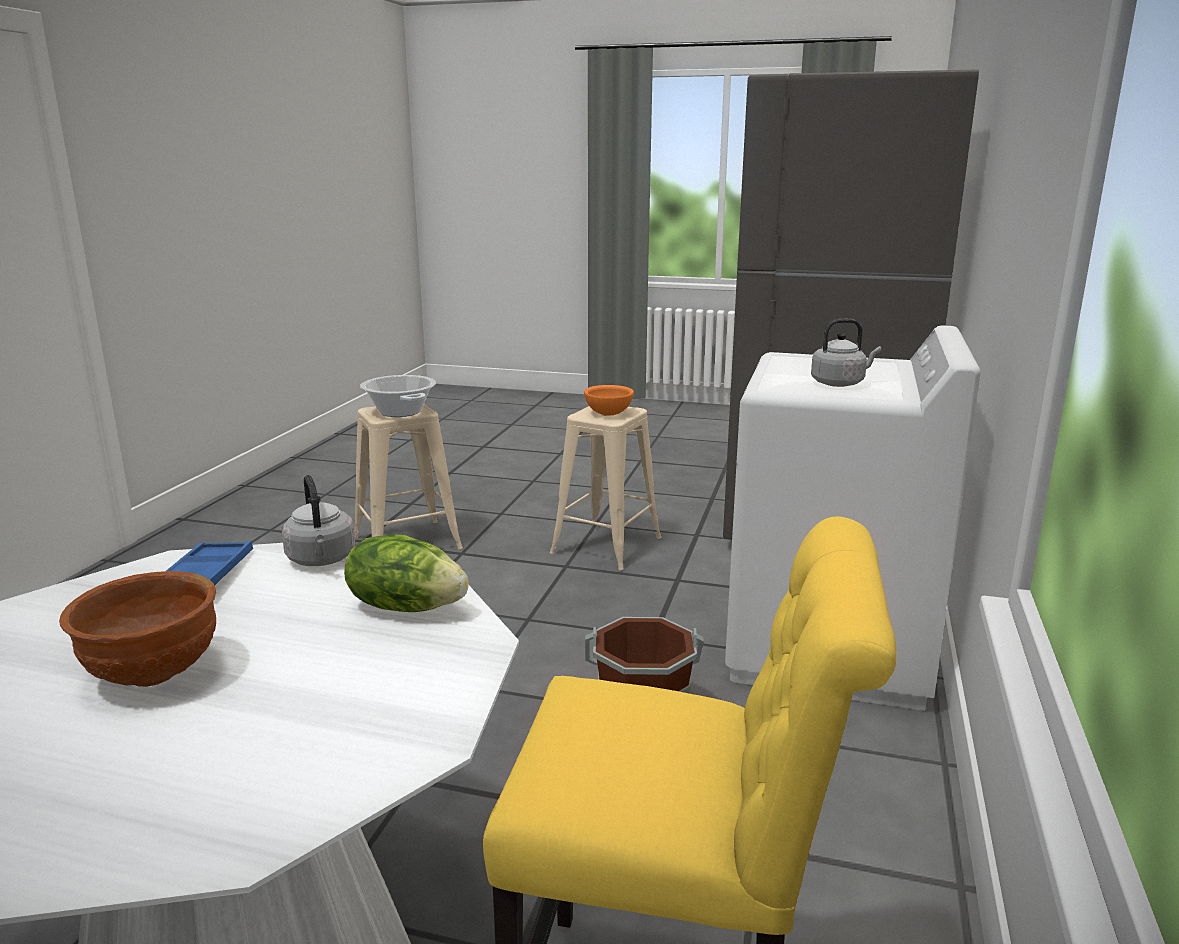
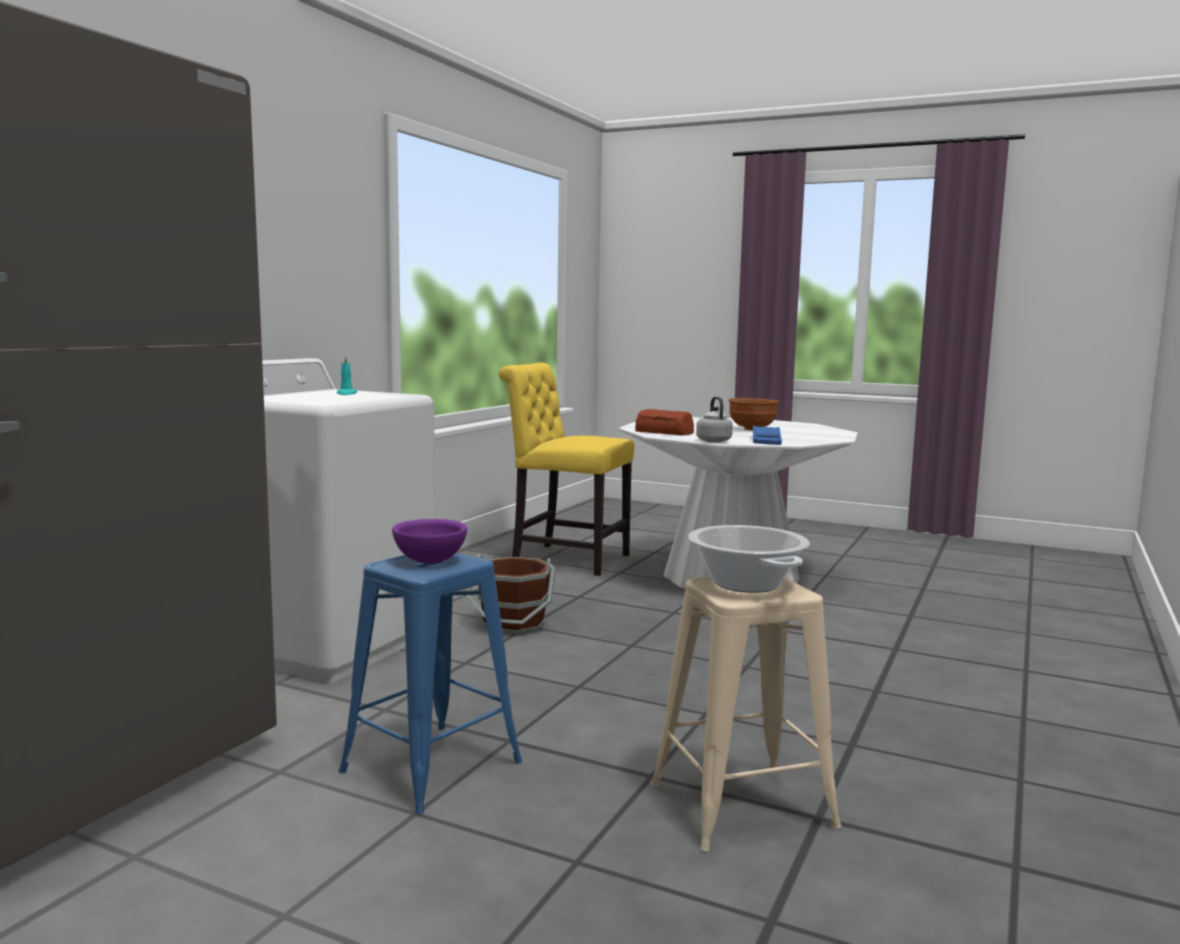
camera: 170 degrees left, 10 degrees down
(406, 606) = (664, 432): lettuce -> bread
(606, 545) = (432, 766): beige stool -> blue stool
(608, 414) = (431, 561): orange bowl -> purple bowl
(840, 383) = (346, 394): grey kettle -> turquoise candle

